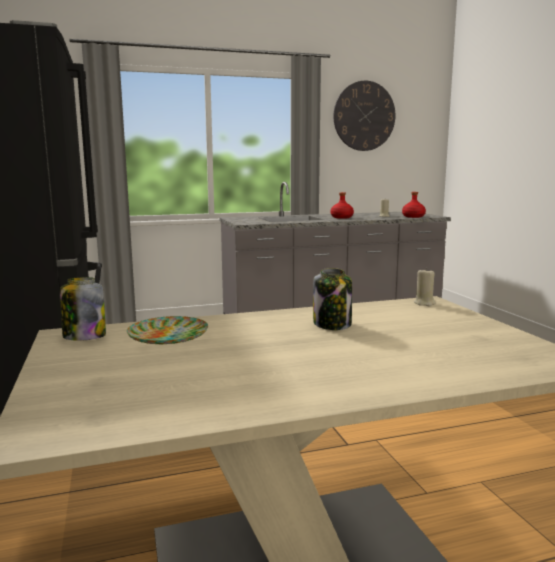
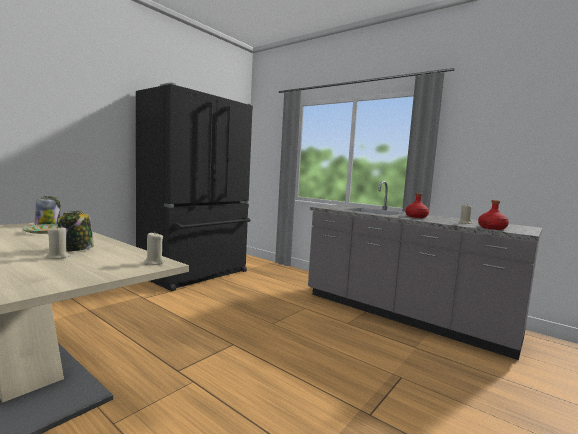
camera: 55 degrees right, 5 degrees down
(364, 116) = (499, 122): wall clock -> none
(375, 331) = (58, 257): none -> beige candle

